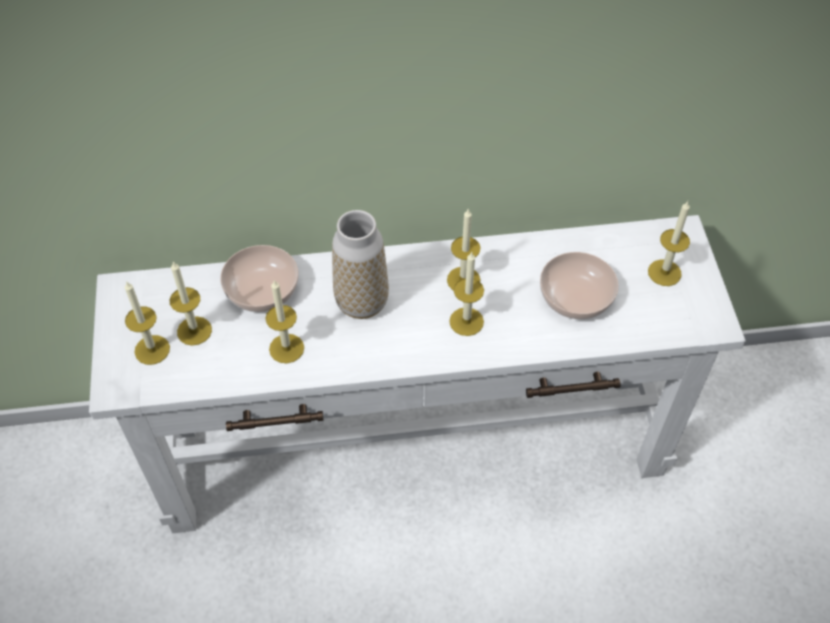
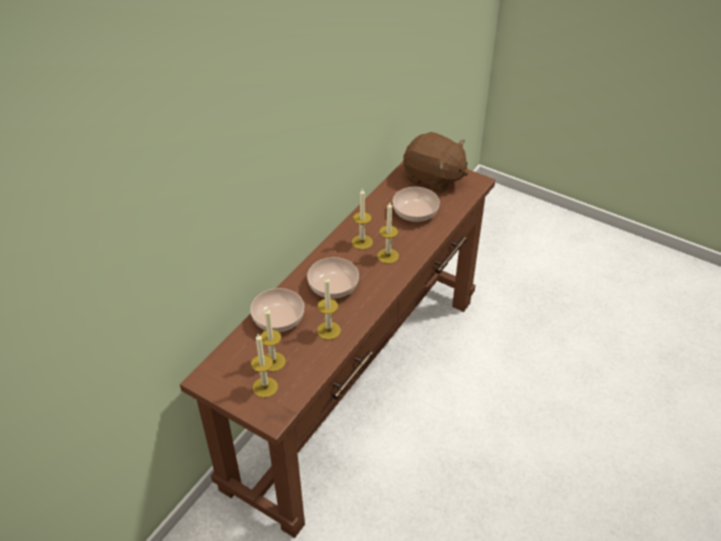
camera: 50 degrees left, 10 degrees down
(362, 303) = (333, 285): vase -> bowl
(414, 448) = (357, 387): white console table -> brown console table
(664, 272) = (434, 178): candle -> brown plush toy

